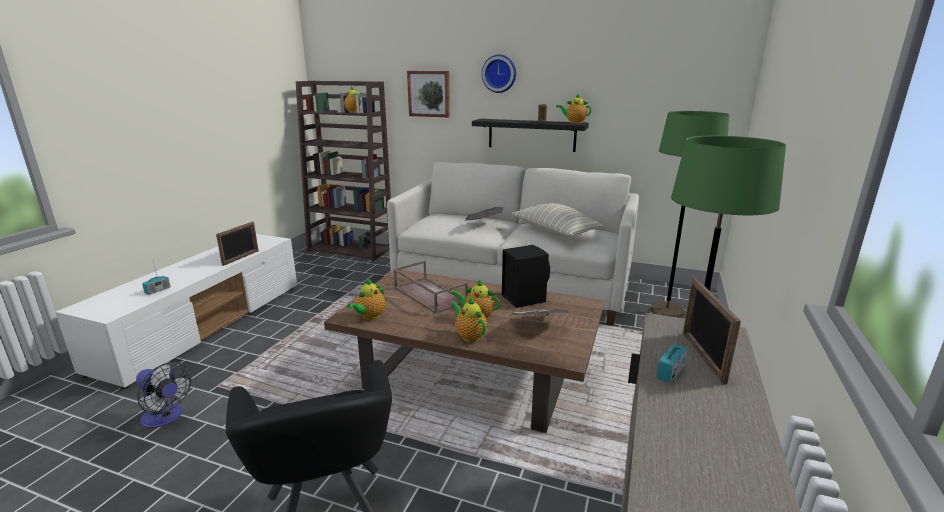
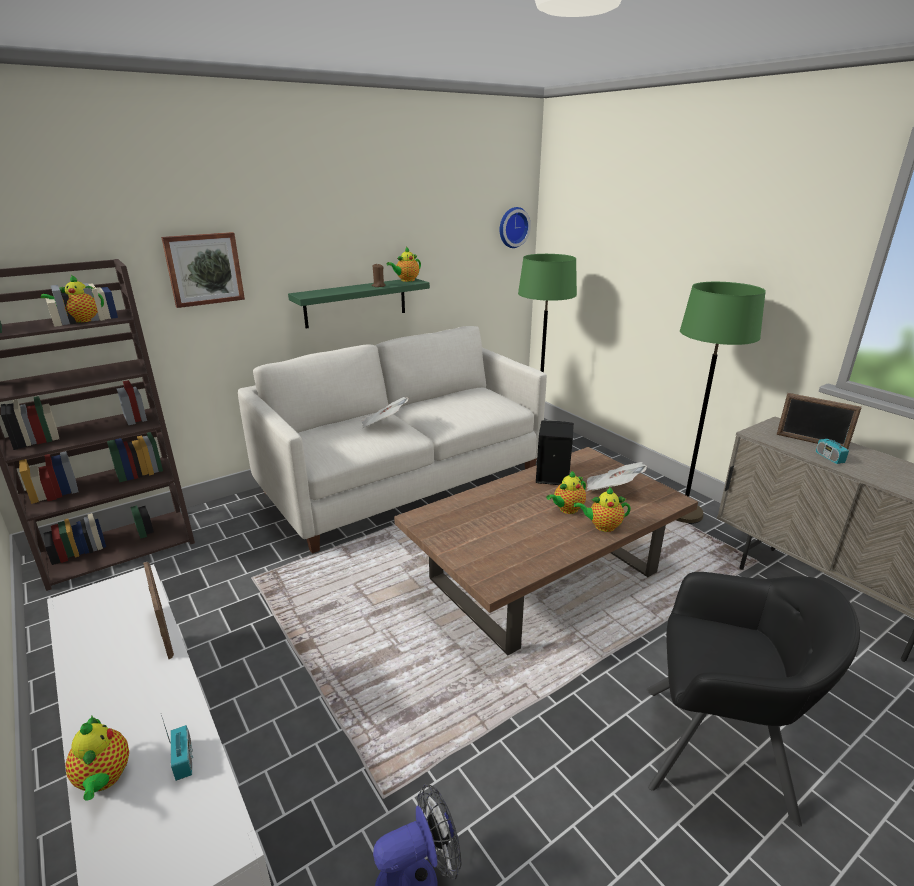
camera: 55 degrees left, 5 degrees up
(369, 316) = (509, 568): teapot -> teapot (104, 779)
(428, 294) = (491, 518): brown tray -> none
(499, 73) = (307, 230): wall clock -> wall clock (512, 227)
(531, 135) = (356, 302): black shelf -> green shelf
(555, 231) = (454, 404): pillow -> none

